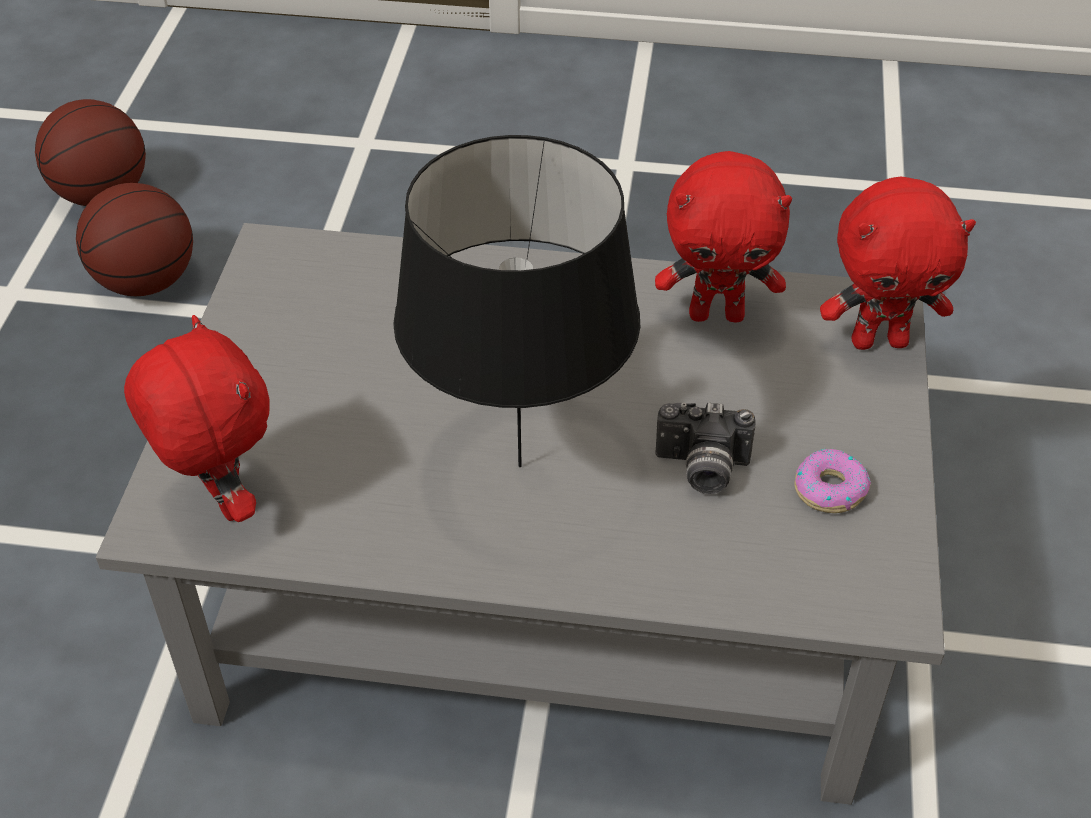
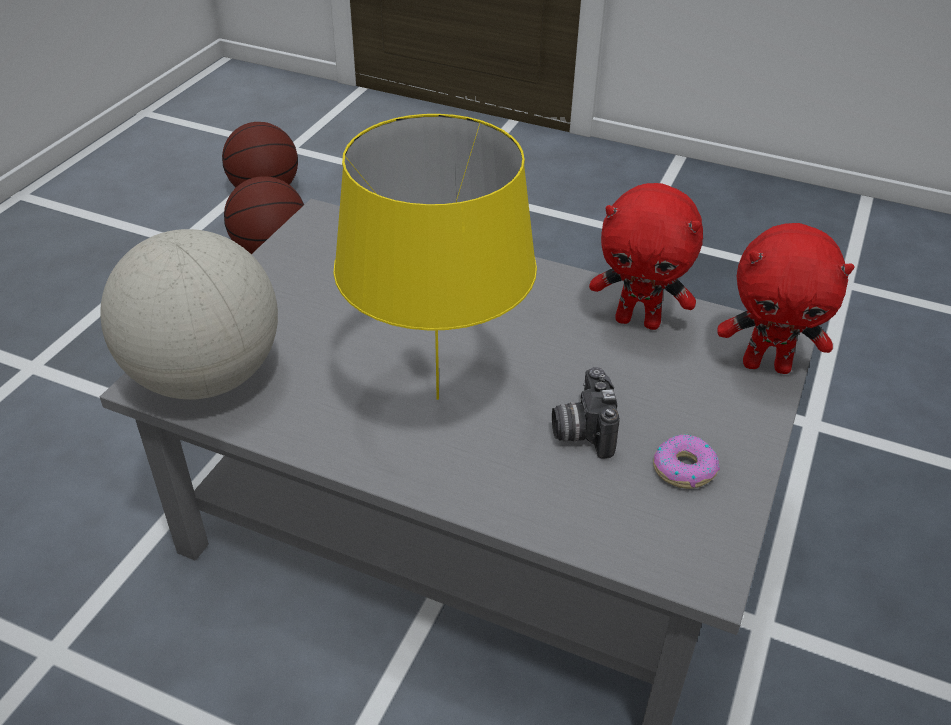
camera: 15 degrees right, 5 degrees down
(221, 501) = (205, 377): red plush toy -> globe
(519, 467) = (437, 399): black table lamp -> yellow table lamp
(701, 469) = (581, 431): camera -> camera turned 60 degrees clockwise

